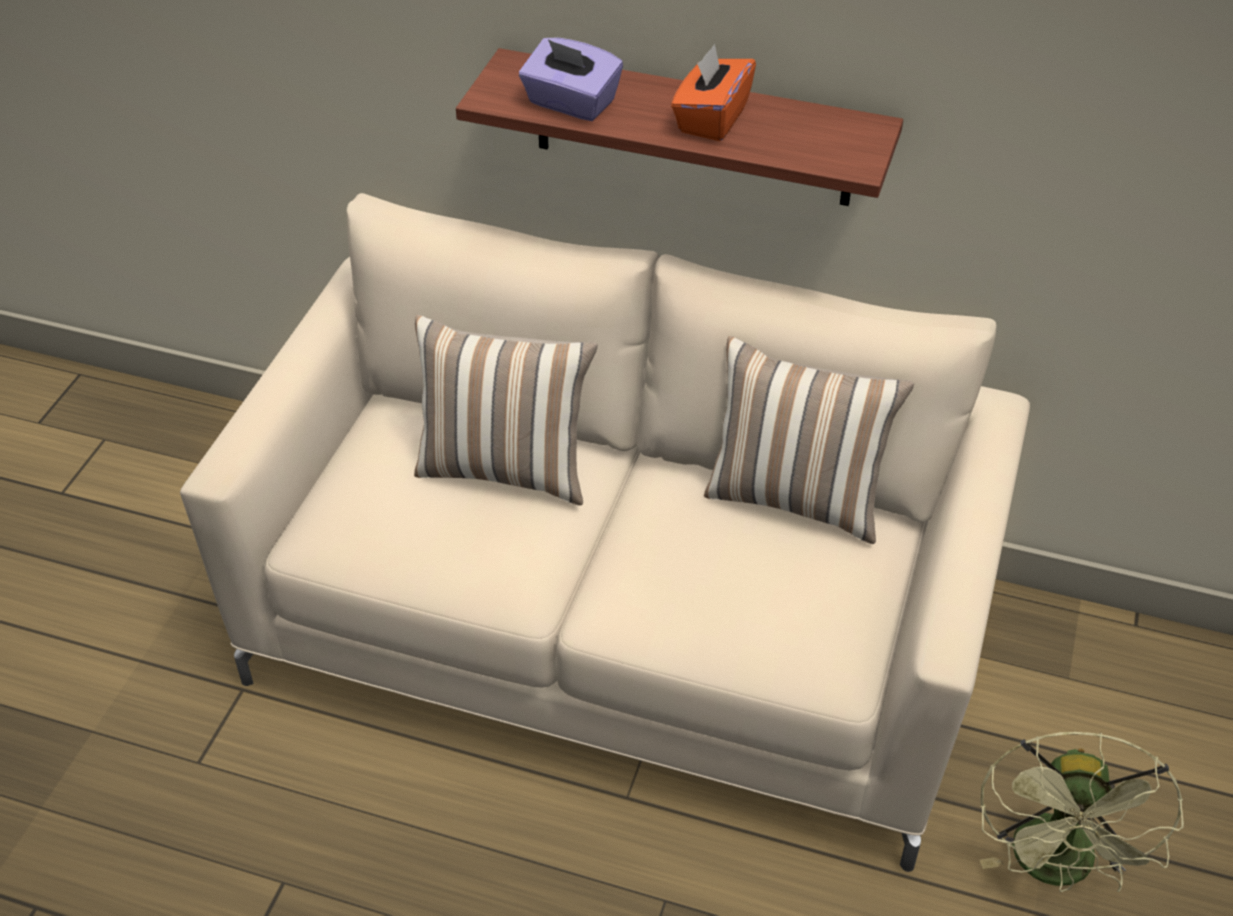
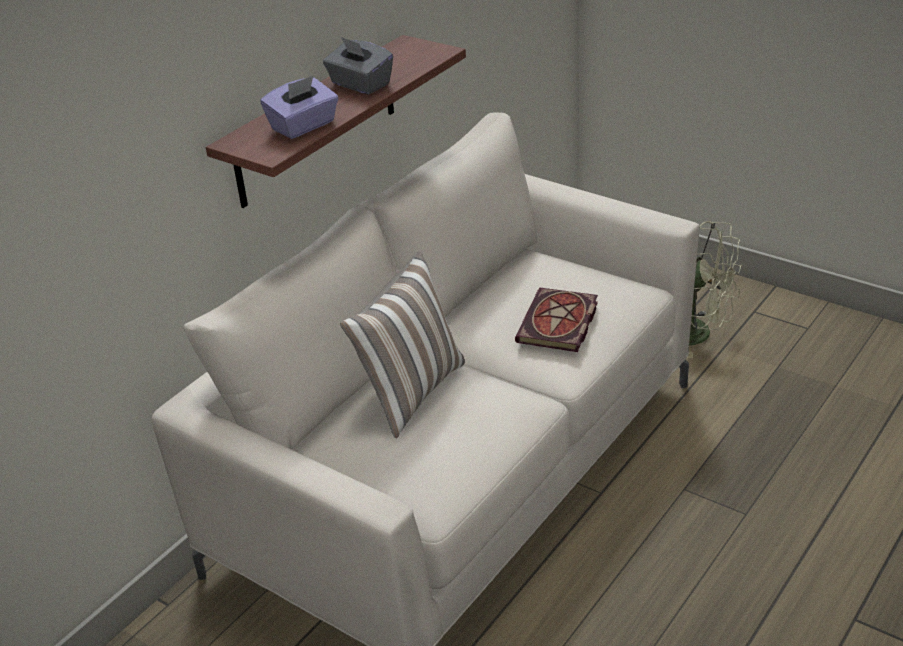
camera: 70 degrees left, 10 degrees down
(700, 585) = (559, 324): none -> book
(711, 119) = (360, 85): orange tissue box -> grey tissue box
(797, 498) = (499, 278): pillow -> none

